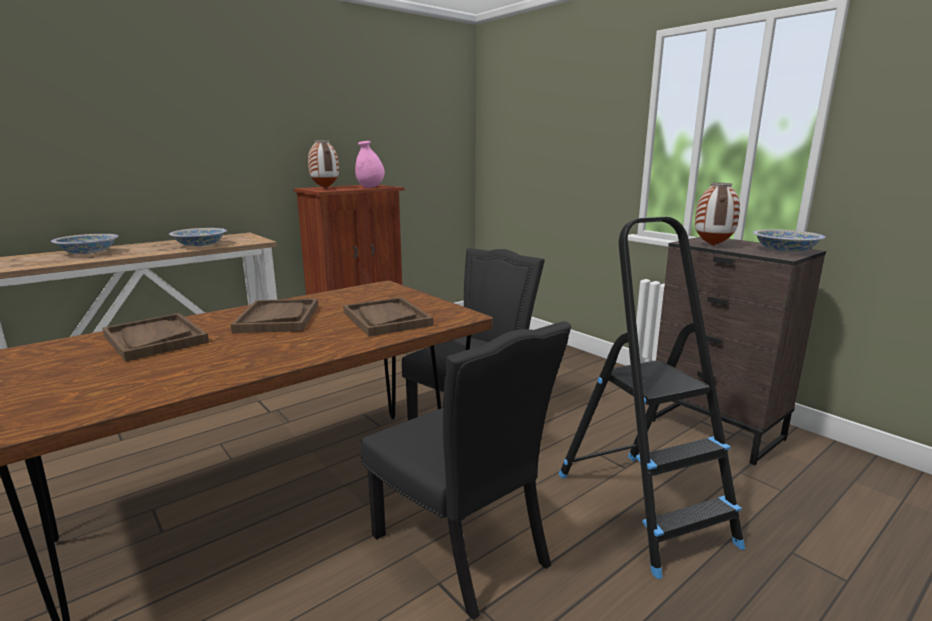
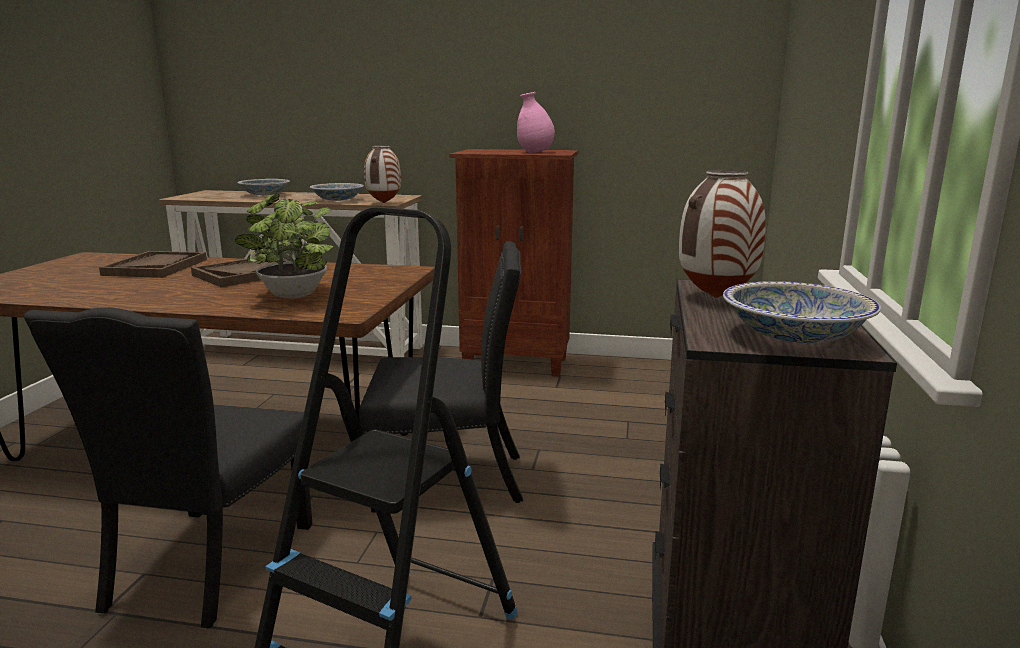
camera: 50 degrees right, 0 degrees up
(324, 188) = (488, 150): vase -> vase (383, 203)
(386, 319) = (292, 296): brown tray -> potted plant

